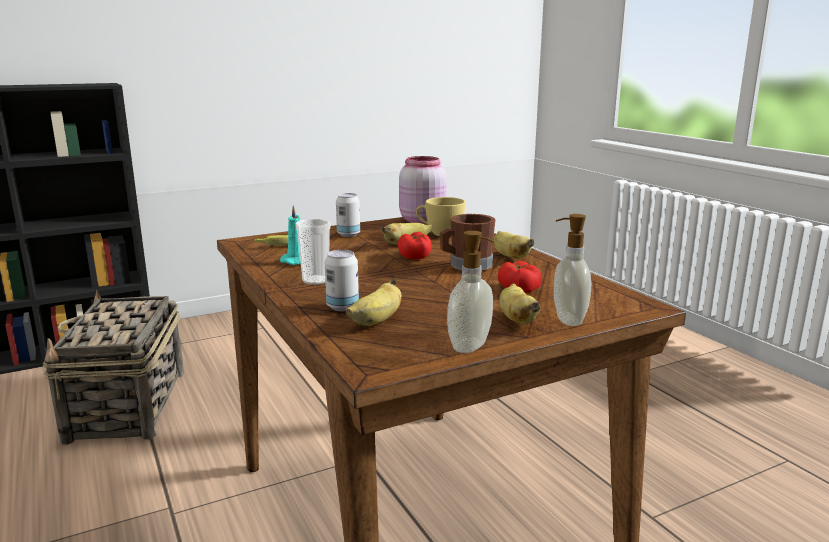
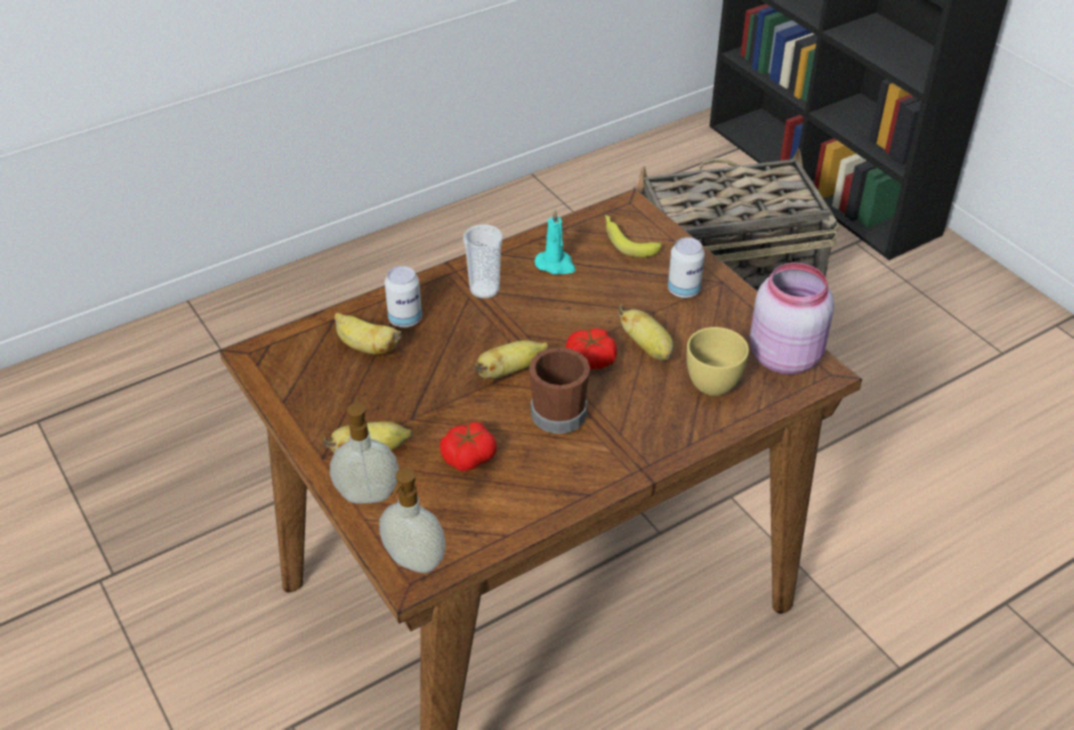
camera: 85 degrees right, 25 degrees up
(471, 347) = (299, 416): soap dispenser -> soap dispenser (413, 562)
(510, 256) = (607, 453): banana -> banana (509, 371)

